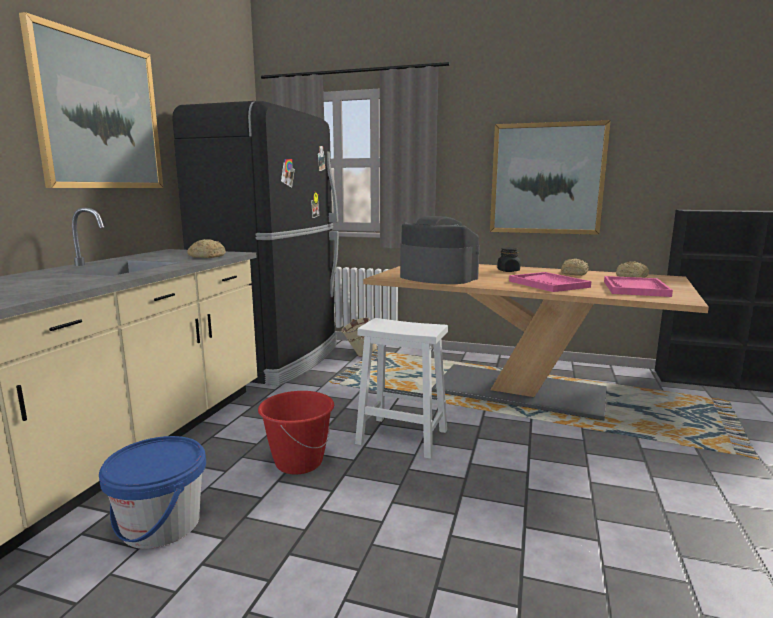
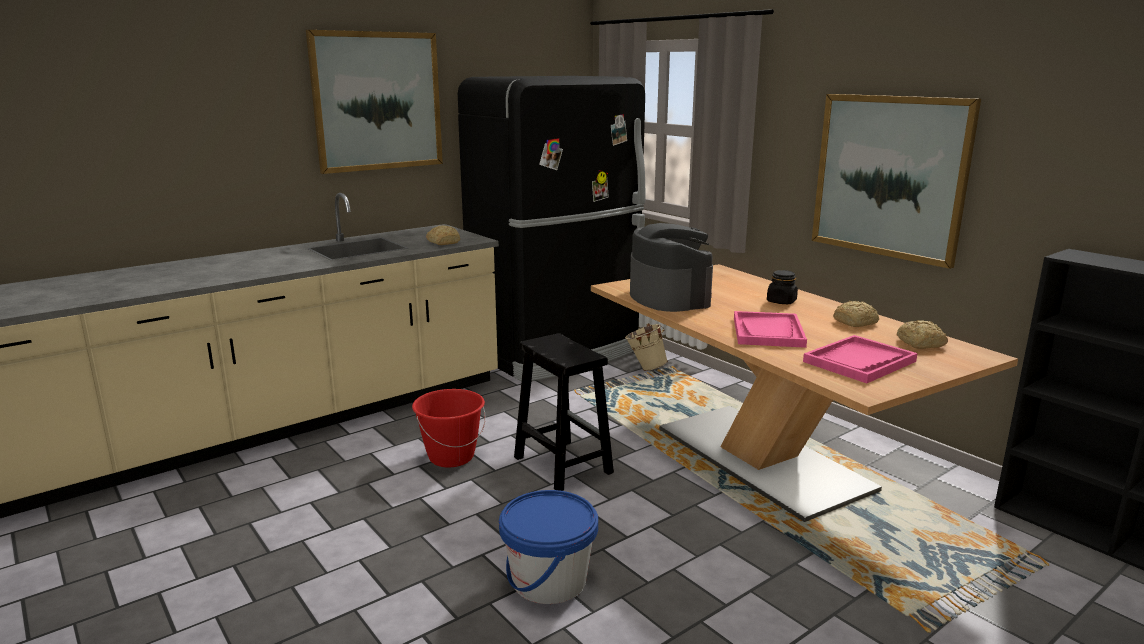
camera: 35 degrees right, 5 degrees up
(161, 524) = (316, 468): blue bucket -> blue bucket (549, 580)
(400, 437) = (561, 464): white stool -> black stool

